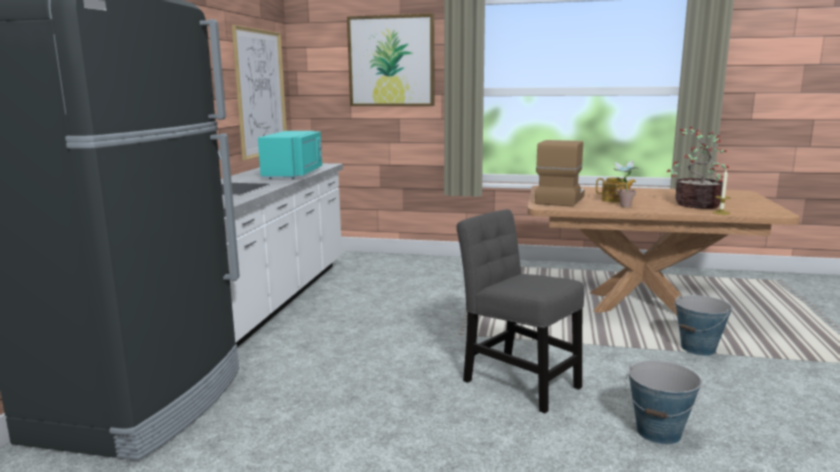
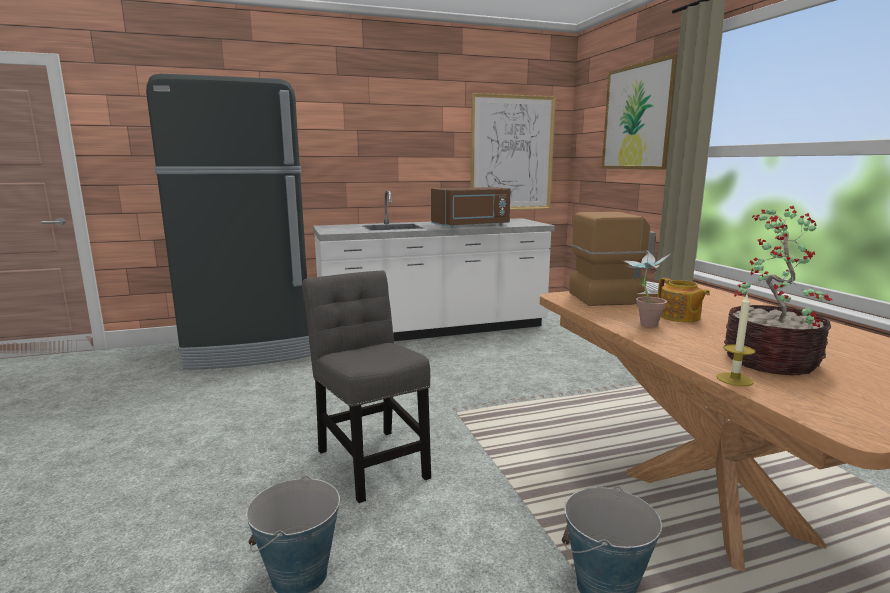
camera: 60 degrees right, 0 degrees up
(294, 174) = (472, 226): turquoise microwave -> brown microwave
(517, 381) = (371, 460): grey chair -> grey chair turned 45 degrees counterclockwise

